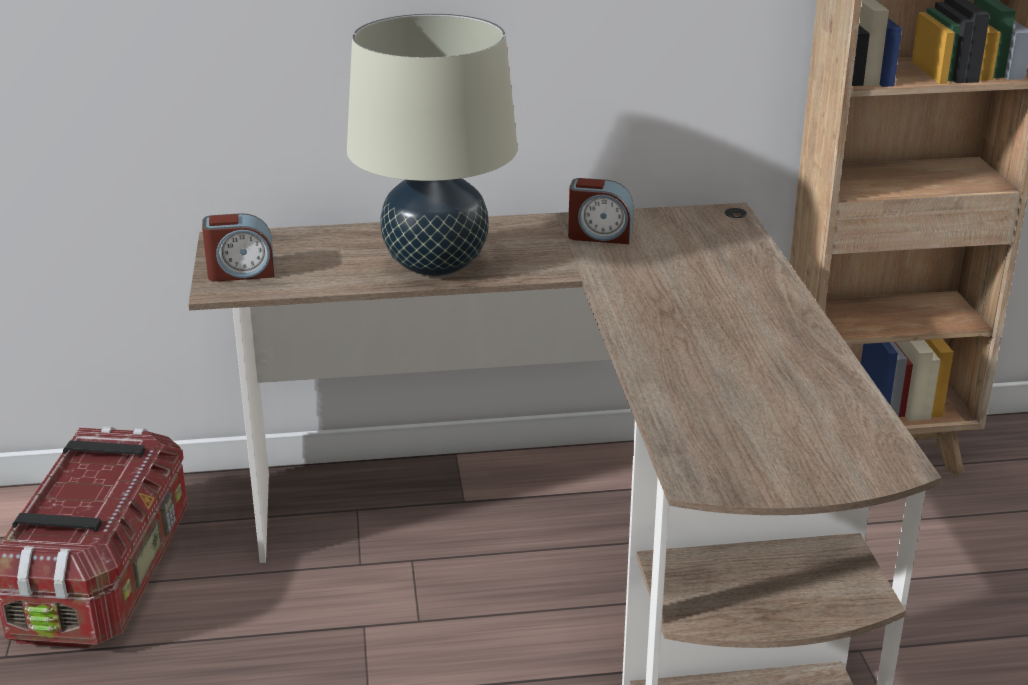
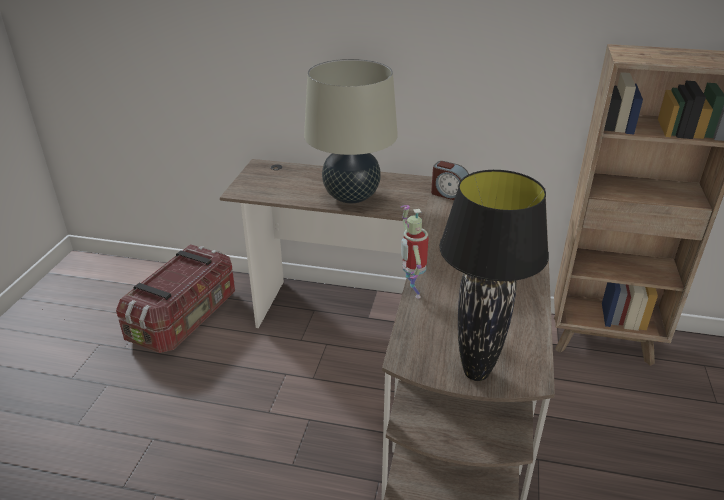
camera: 20 degrees right, 5 degrees up
(241, 272) = (255, 184): alarm clock -> none
(641, 387) = (412, 292): none -> toy robot
(815, 474) = (476, 372): none -> black table lamp

